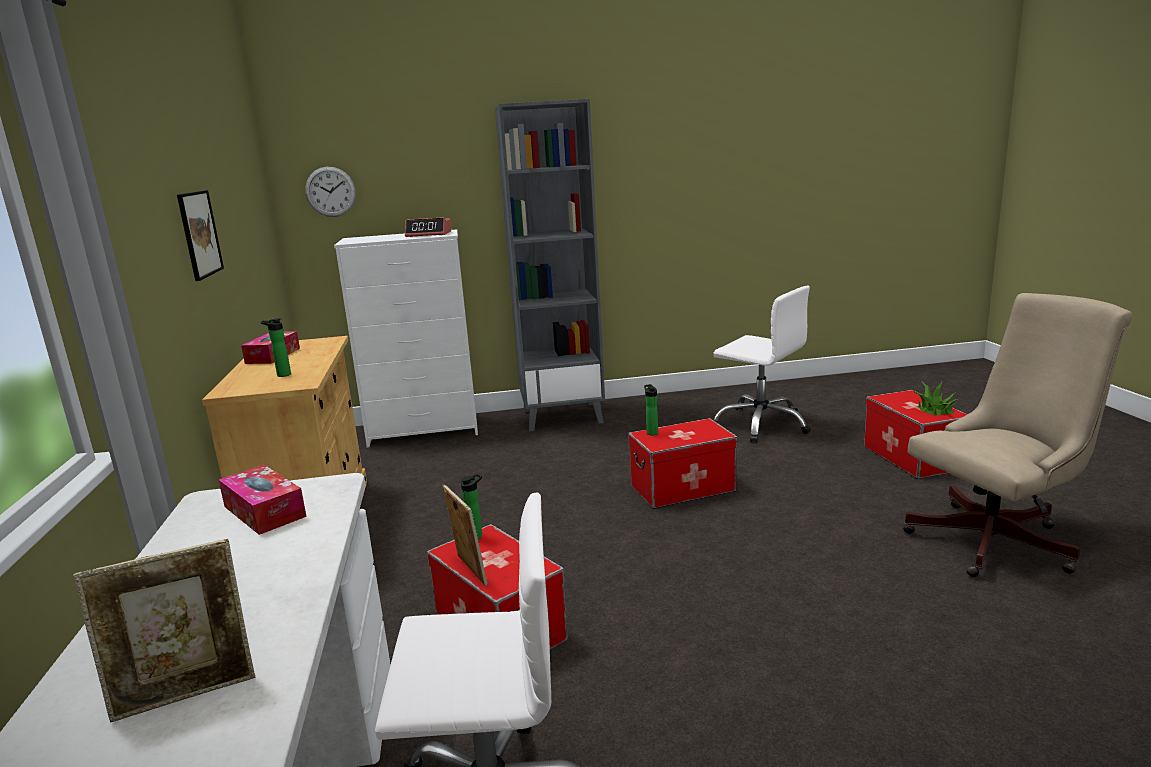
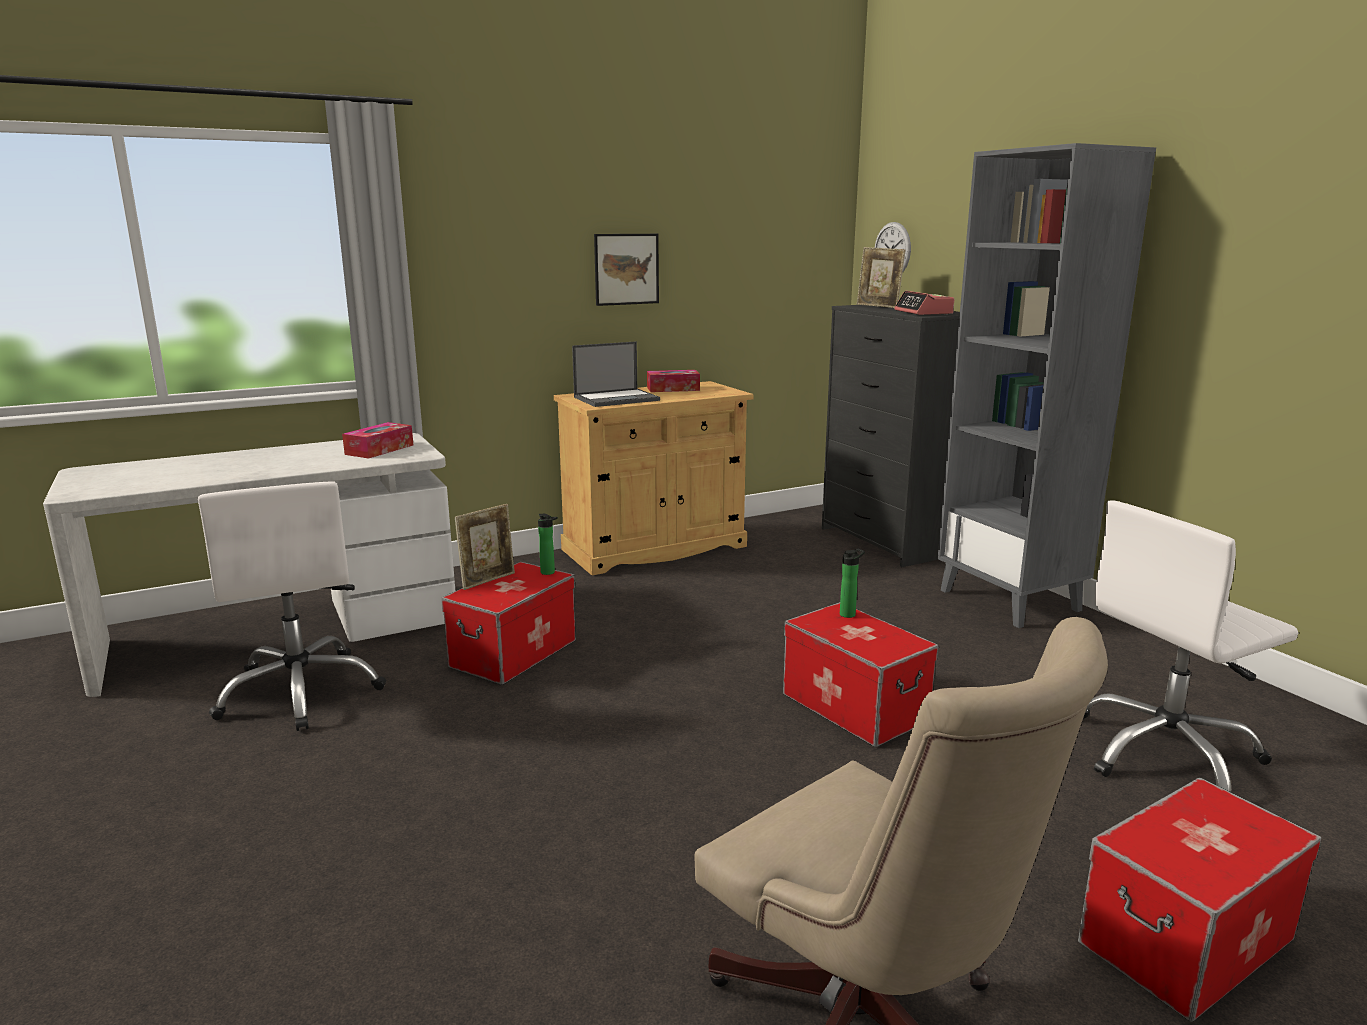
camera: 70 degrees right, 0 degrees up
(187, 694) = (170, 474): picture frame -> picture frame (878, 306)
(281, 375) = (617, 399): bottle -> laptop
(425, 430) = (887, 542): white dresser -> black dresser
(761, 424) = (1165, 753): white office chair -> white office chair turned 45 degrees clockwise
(935, 409) = (1203, 860): potted plant -> none

